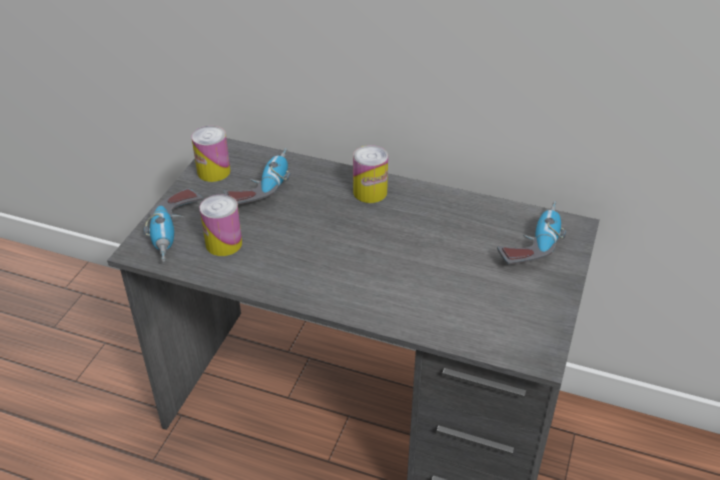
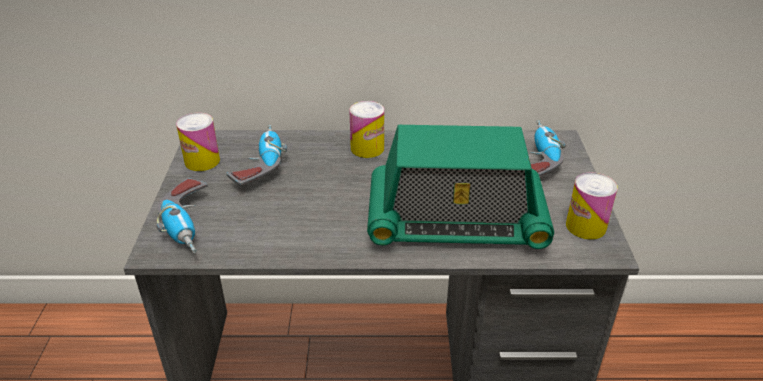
camera: 20 degrees left, 5 degrees down
(224, 243) = (247, 223): can -> can (585, 226)
(411, 289) = (456, 221): none -> radio

